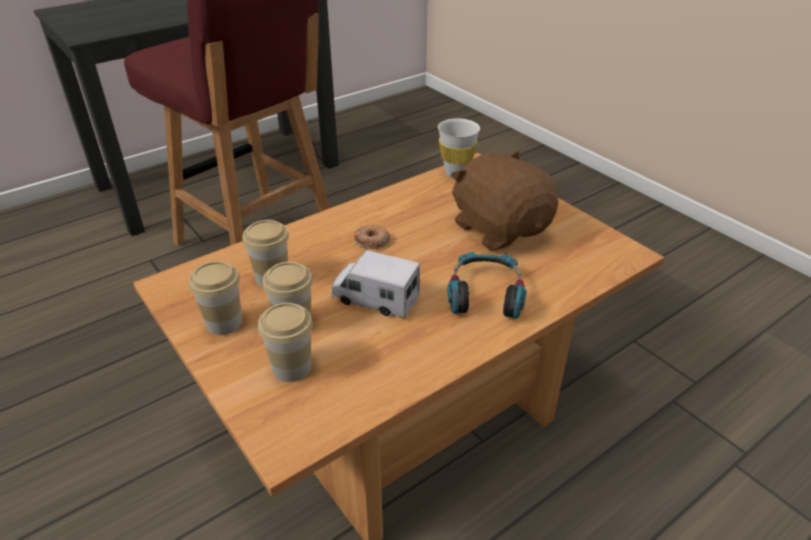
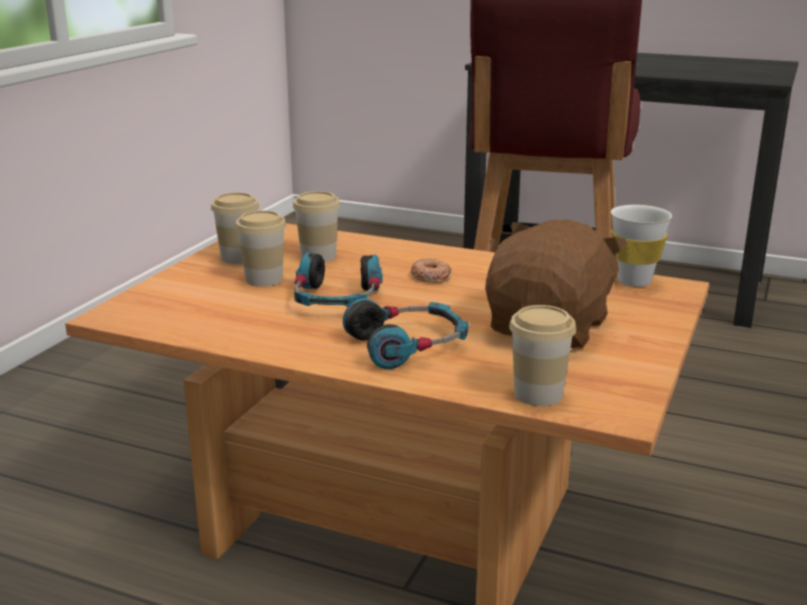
camera: 60 degrees right, 15 degrees down
(291, 367) = (205, 293): cup -> cup (538, 394)
(375, 298) = (336, 300): toy truck -> headphones

